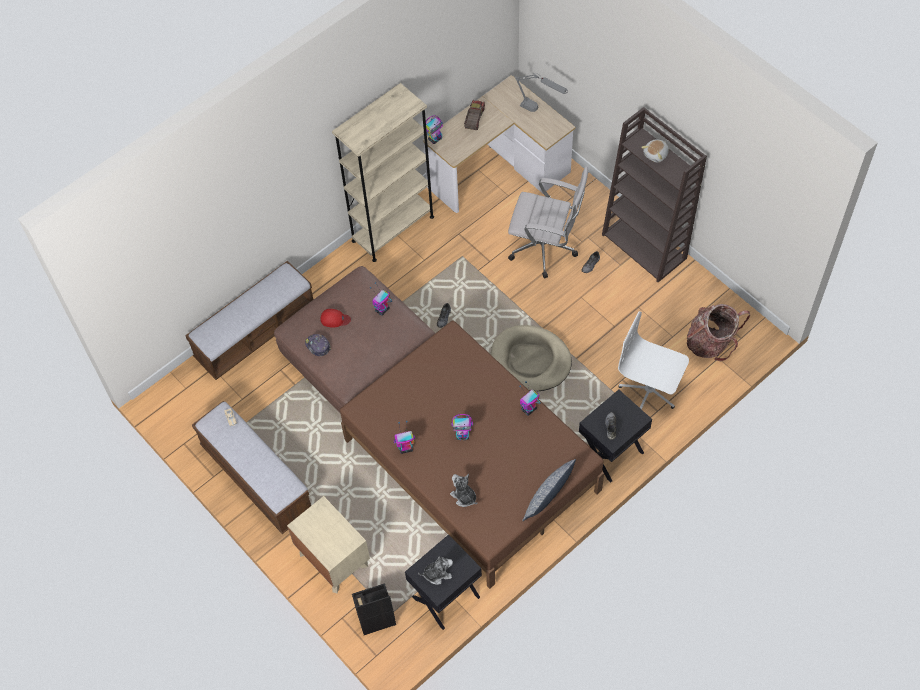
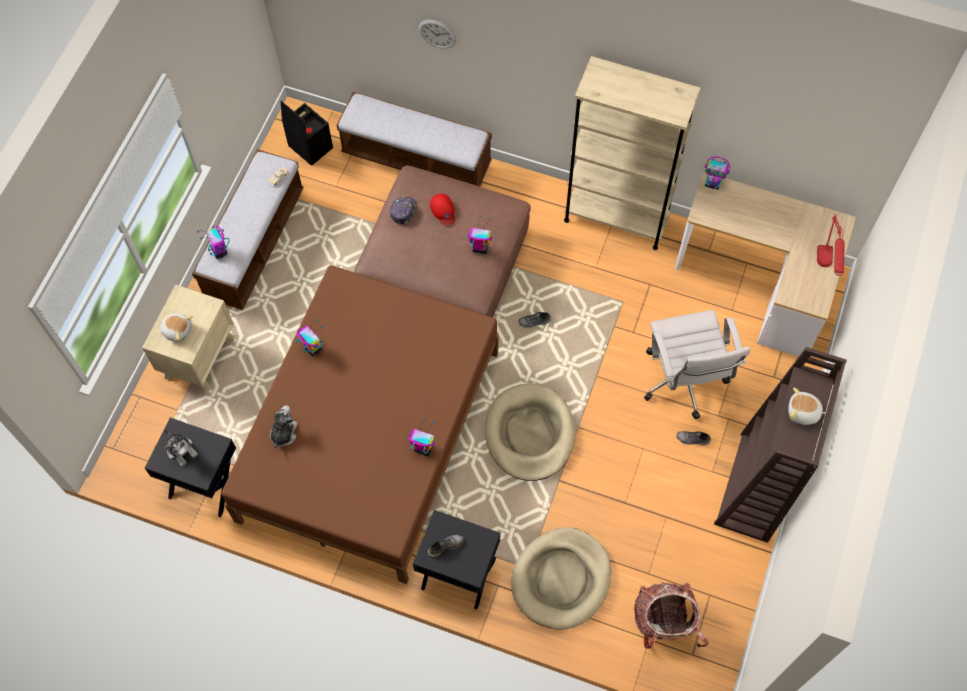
camera: 60 degrees right, 5 degrees up
(230, 223) = (437, 34): none -> wall clock
(329, 539) = (177, 330): none -> plush toy
(375, 617) = (153, 427): black storage box -> black storage box (309, 147)
(463, 435) = (357, 397): toy robot -> toy robot (220, 252)
(474, 119) = (766, 209): toy truck -> none
(539, 111) = (824, 270): grey table lamp -> red table lamp
(548, 495) = (326, 519): pillow -> none
(649, 390) = (561, 579): white office chair -> beige dog bed

